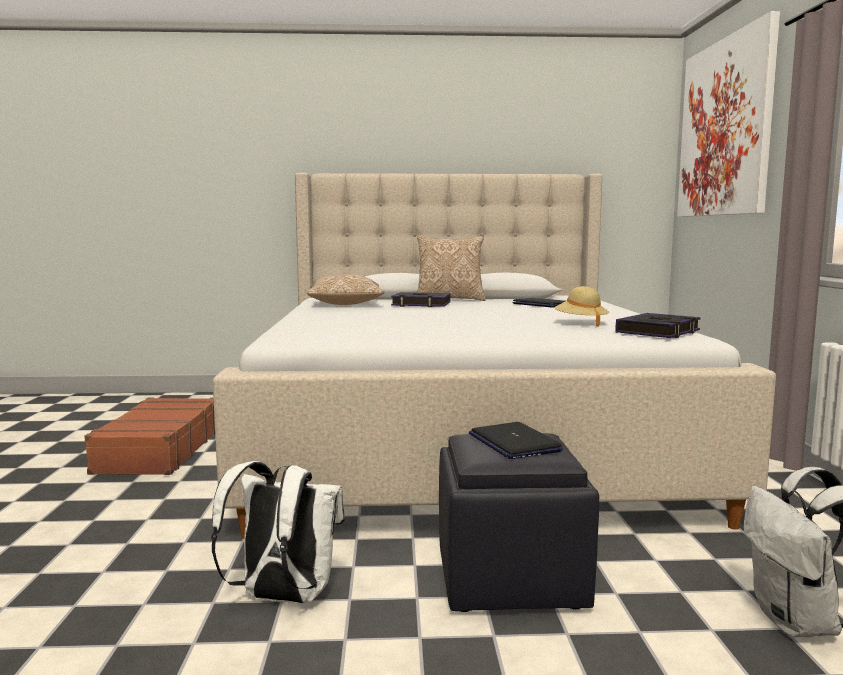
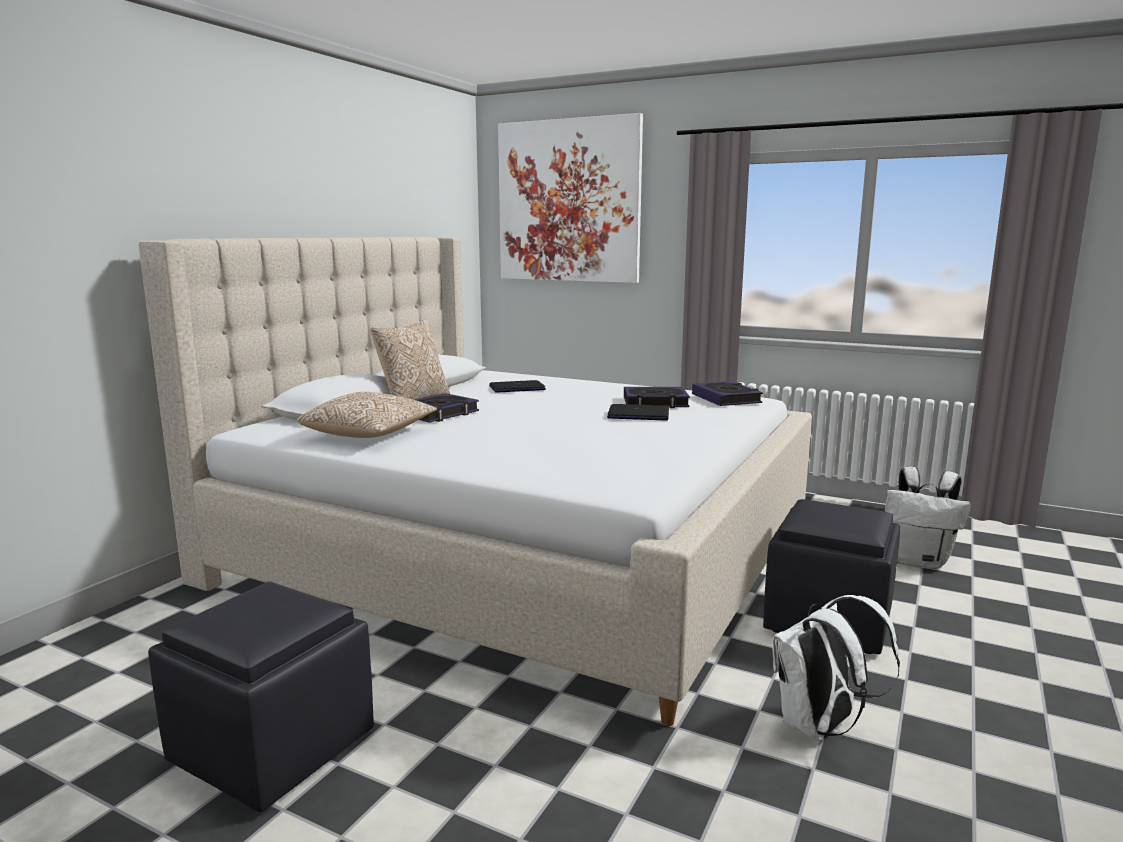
camera: 60 degrees left, 5 degrees up
(158, 451) = (275, 747): brown suitcase -> black ottoman
(513, 442) = (834, 513): laptop -> laptop (638, 415)
(580, 323) = (655, 402): beige hat -> book

